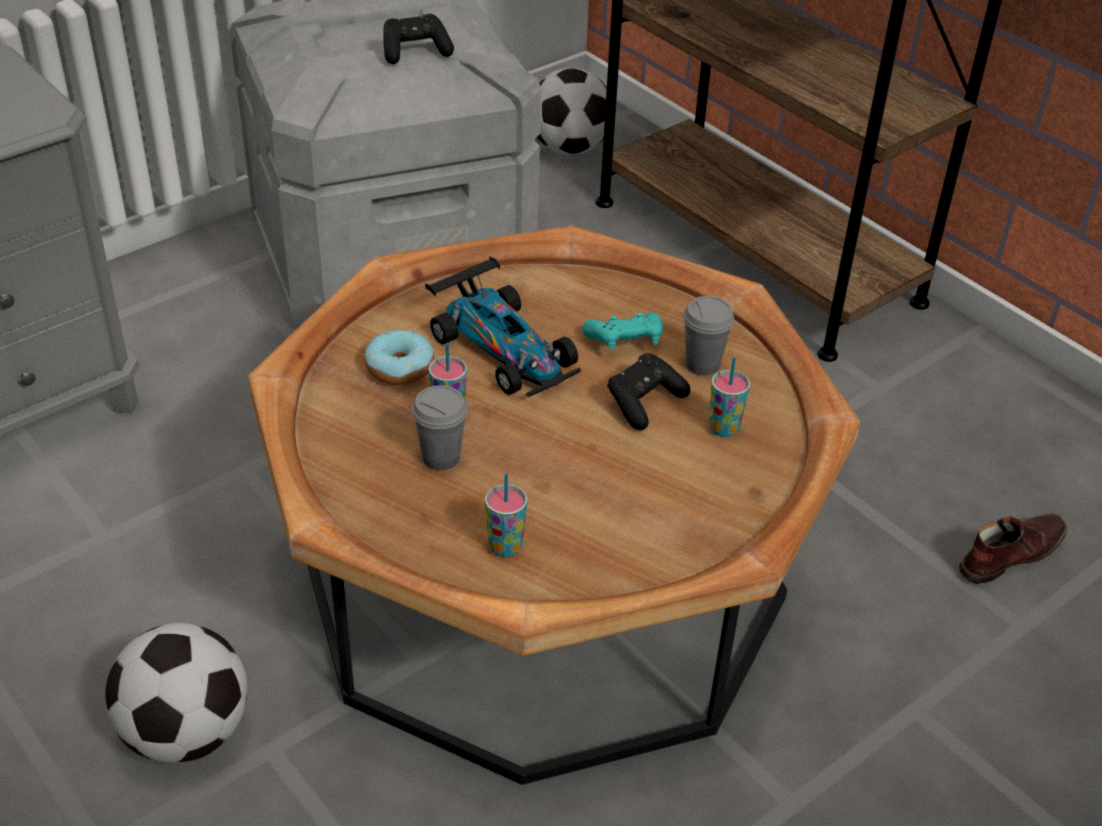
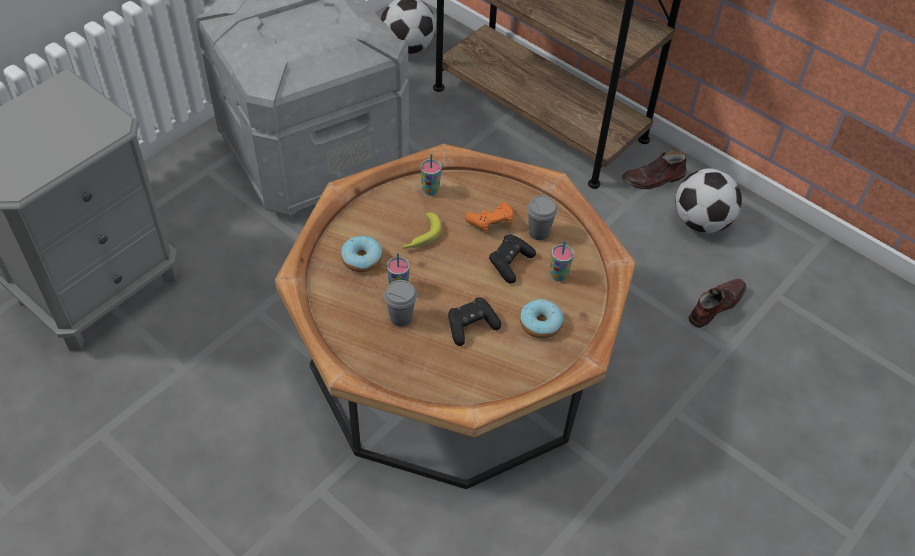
camera: 10 degrees left, 10 degrees up
(187, 733) = (268, 487): football -> football (701, 222)
(415, 52) = (326, 34): black game controller -> black game controller (471, 326)
(504, 349) = (420, 237): toy car -> banana
(505, 546) = (451, 371): cup -> cup (430, 190)
(625, 343) = (491, 223): turquoise game controller -> orange game controller
(677, 495) = (540, 324): none -> donut
(927, 359) = (653, 179): none -> brown shoe

